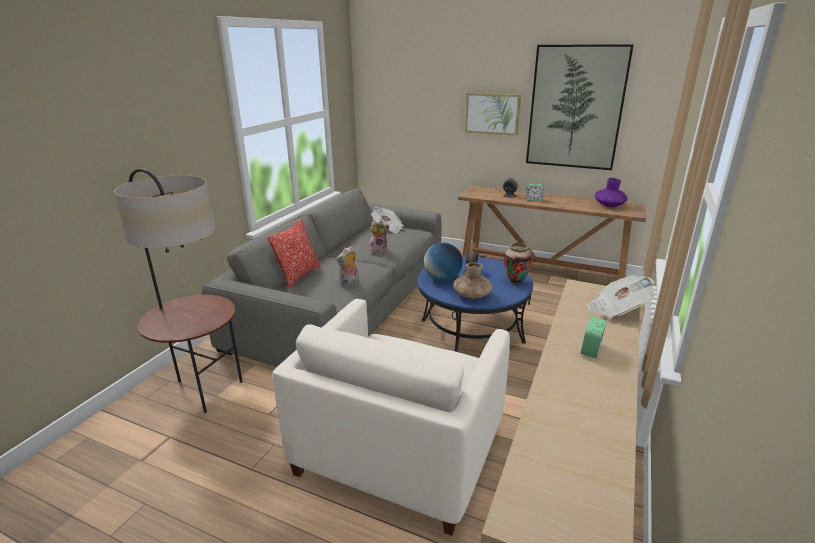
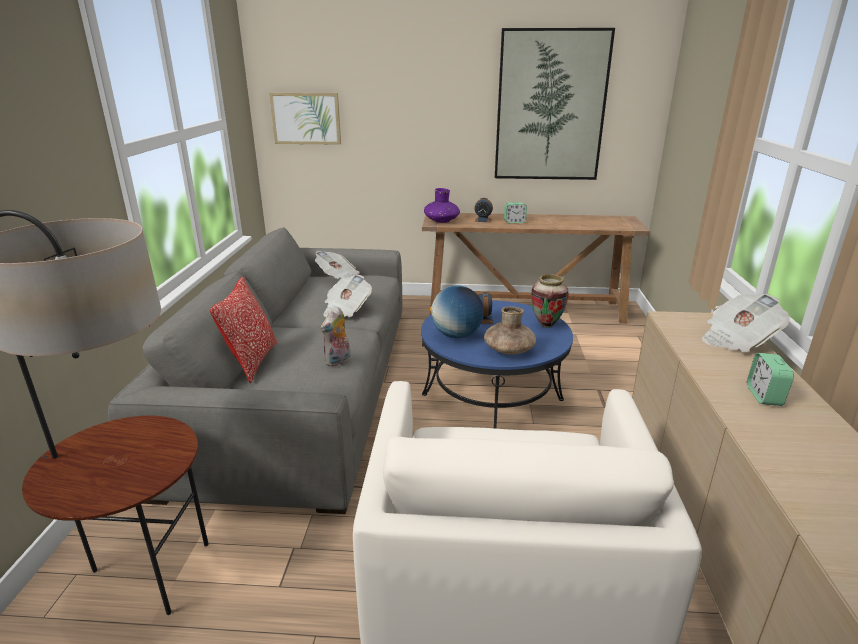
camera: 20 degrees left, 0 degrees up
(379, 251) = (346, 309): plush toy -> newspaper
(492, 113) = (448, 118): picture -> picture (306, 118)
(609, 205) = (601, 221): purple vase -> purple vase (441, 221)

